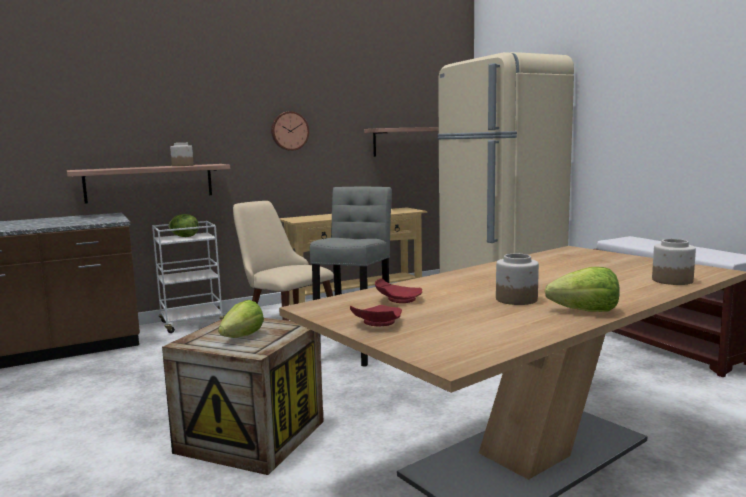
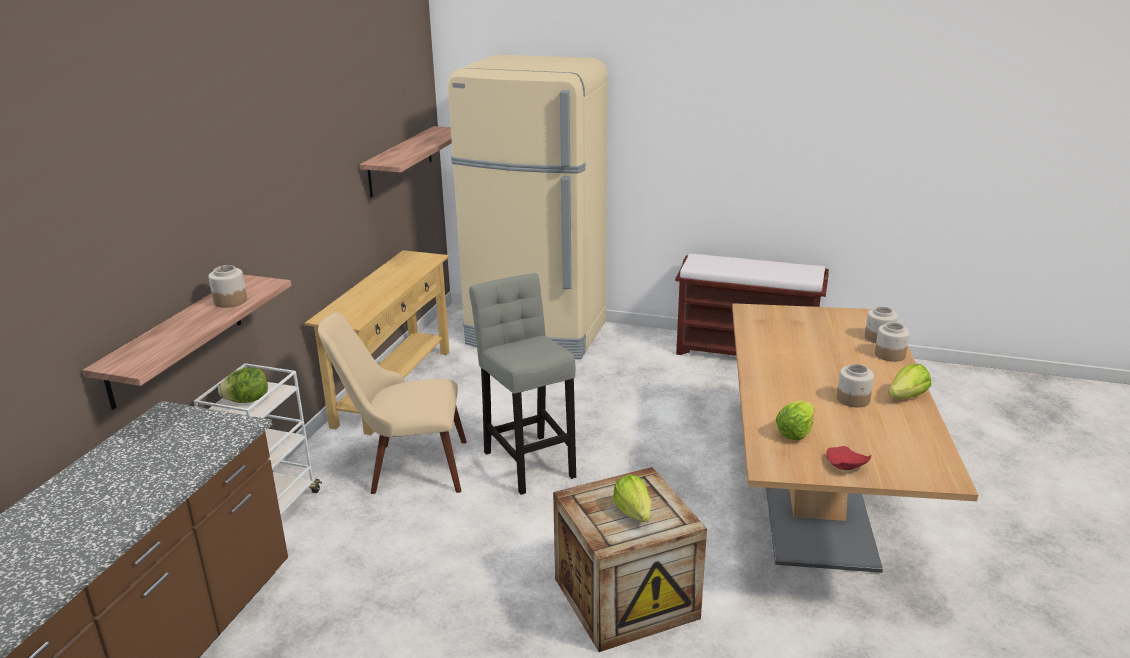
camera: 45 degrees left, 15 degrees up
(289, 131) = (298, 196): wall clock -> none
(398, 300) = (795, 432): red plate -> lettuce
(651, 289) = (889, 355): none -> jar

